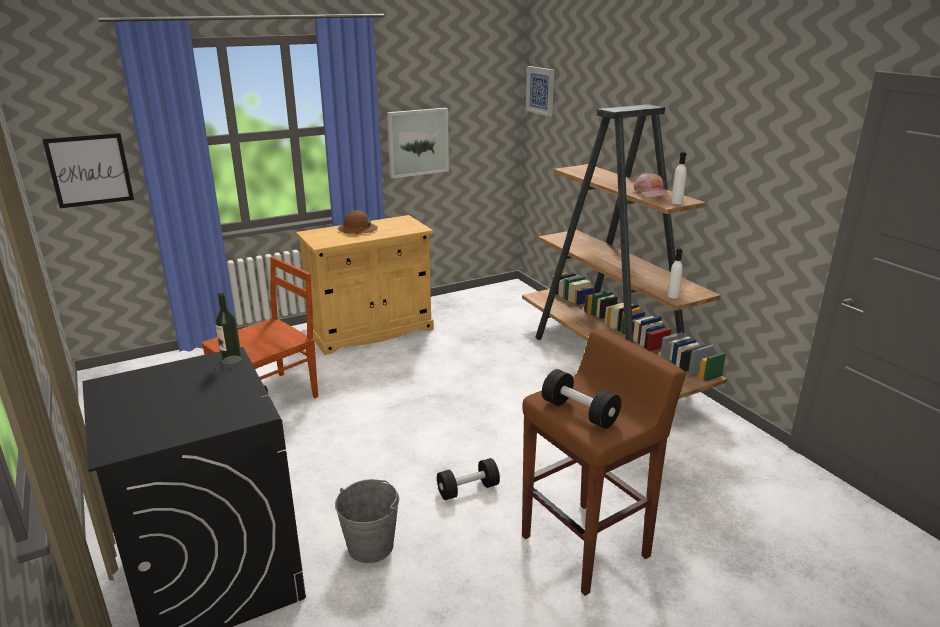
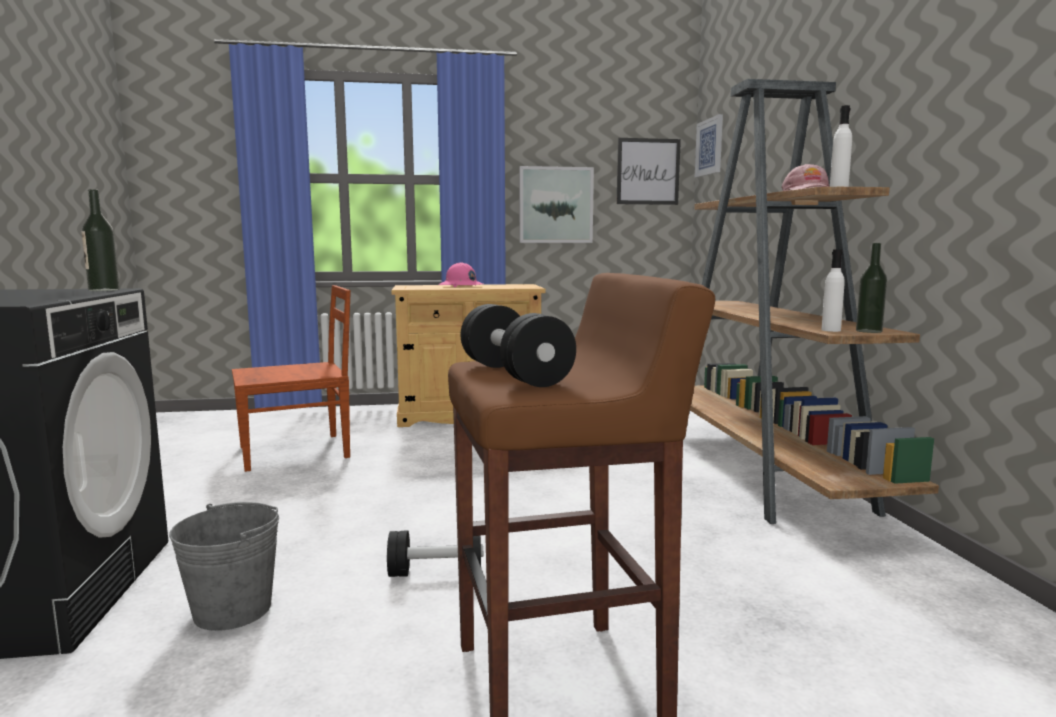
camera: 20 degrees right, 15 degrees down
(90, 170) = (193, 196): picture -> picture (648, 171)
(357, 229) = (461, 286): brown hard hat -> pink hard hat
(693, 294) = (869, 331): none -> bottle

